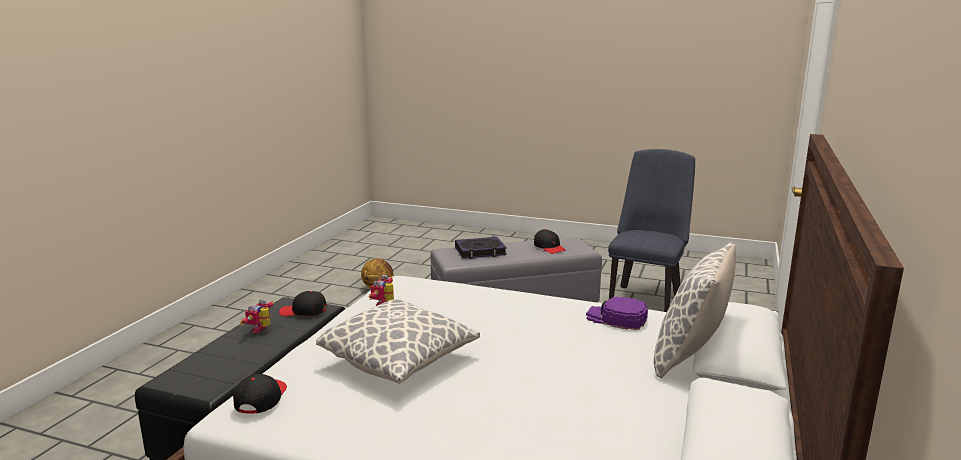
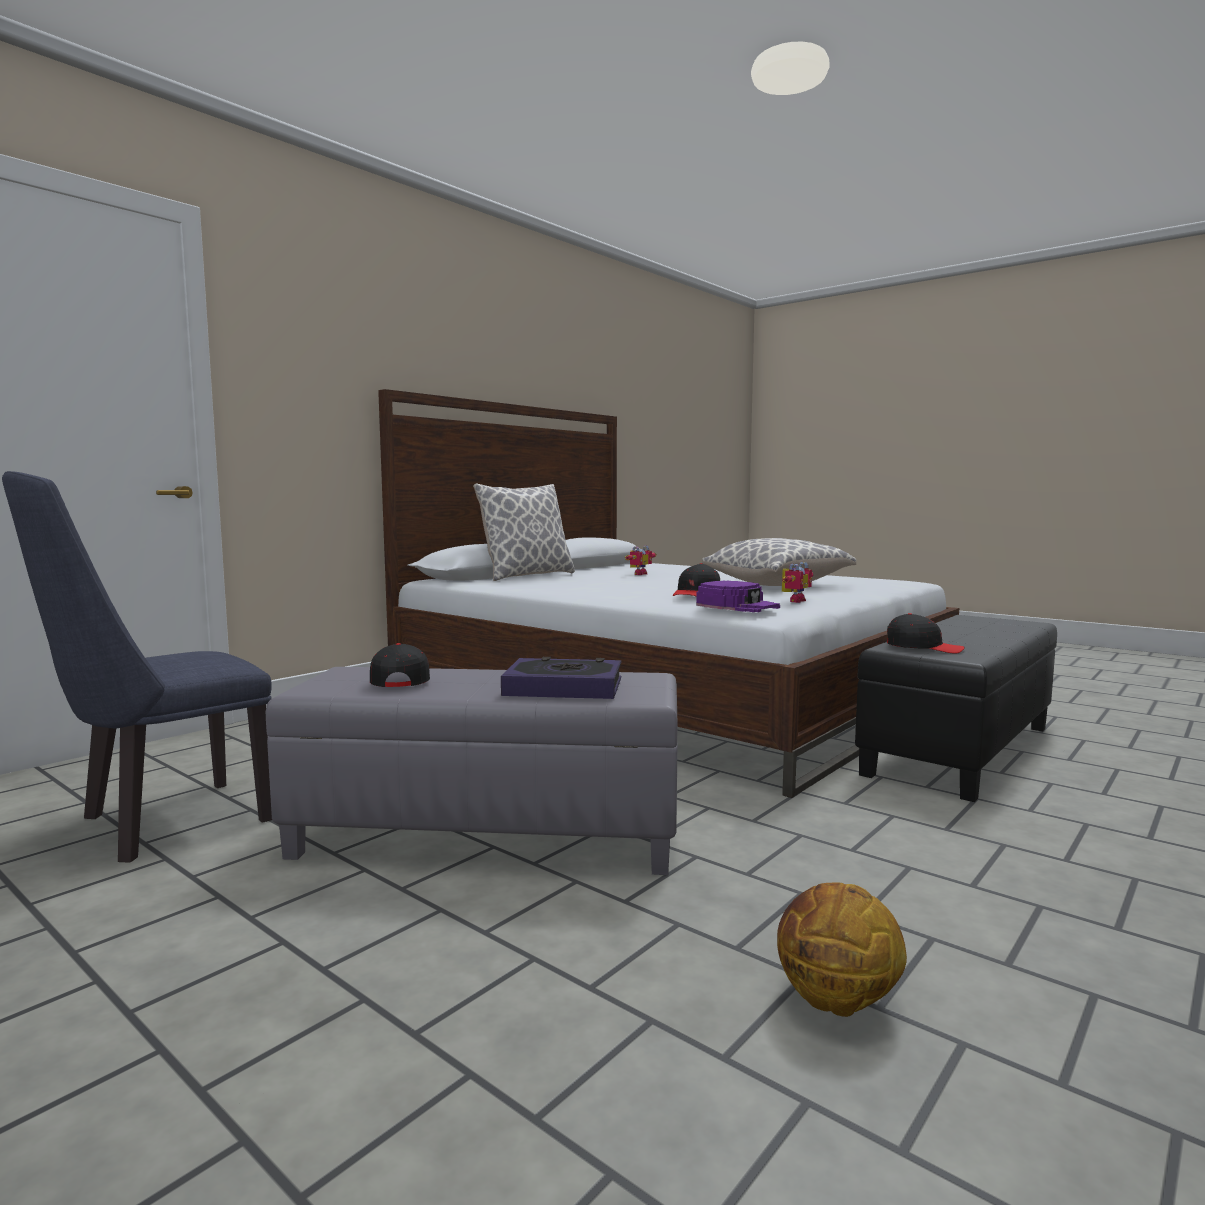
camera: 160 degrees left, 10 degrees down
(261, 399) = (893, 581): black cap -> black cap (696, 593)
(262, 330) = (967, 639): toy robot -> toy robot (638, 574)
(616, 318) = (538, 586): purple cap -> purple cap (738, 606)

